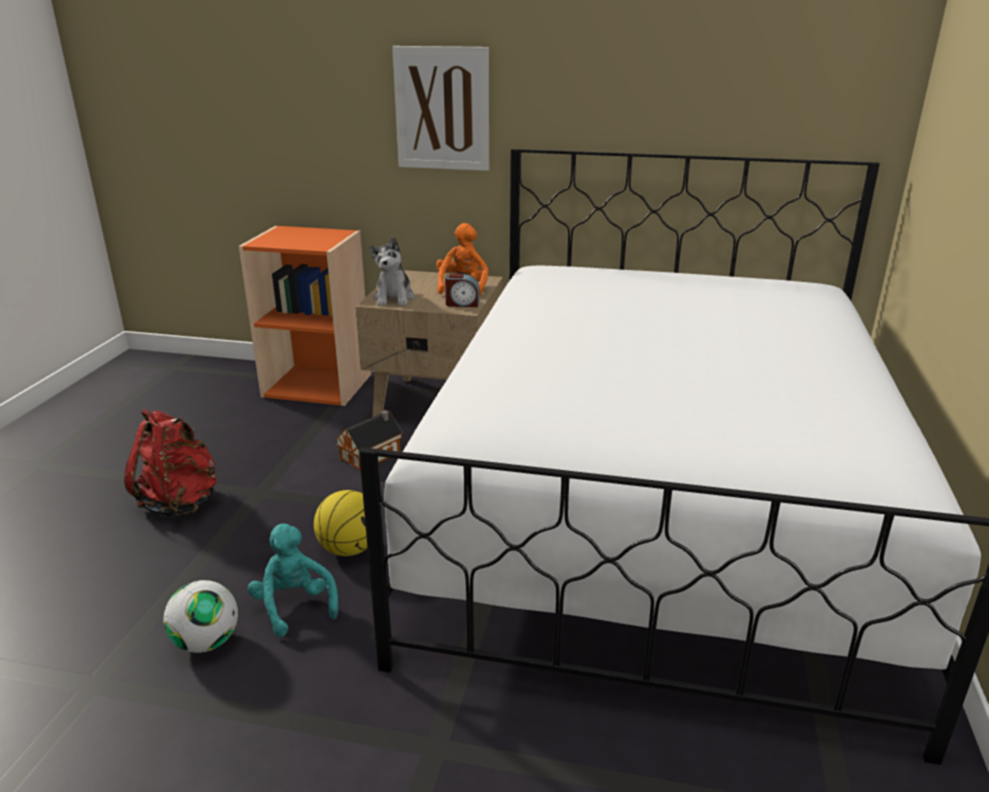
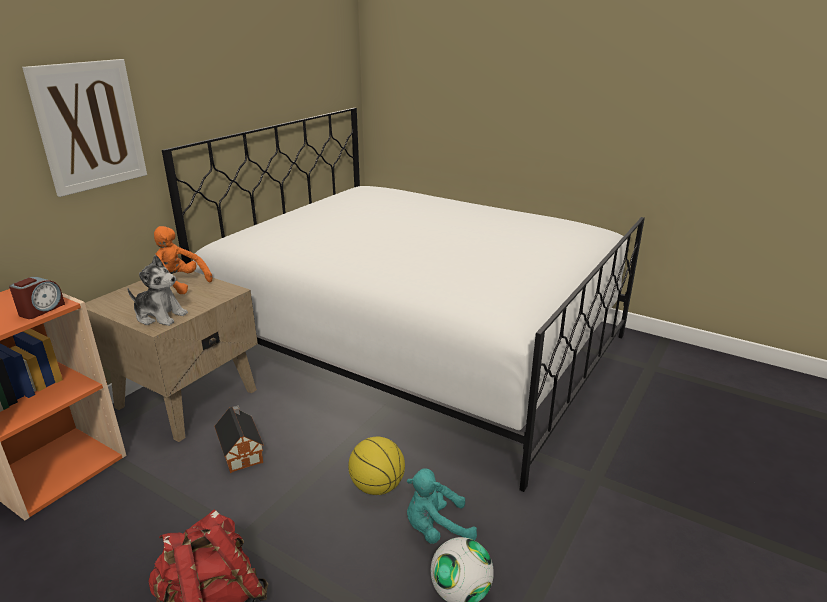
camera: 70 degrees left, 0 degrees up
(462, 303) = (216, 290): alarm clock -> alarm clock (41, 310)

